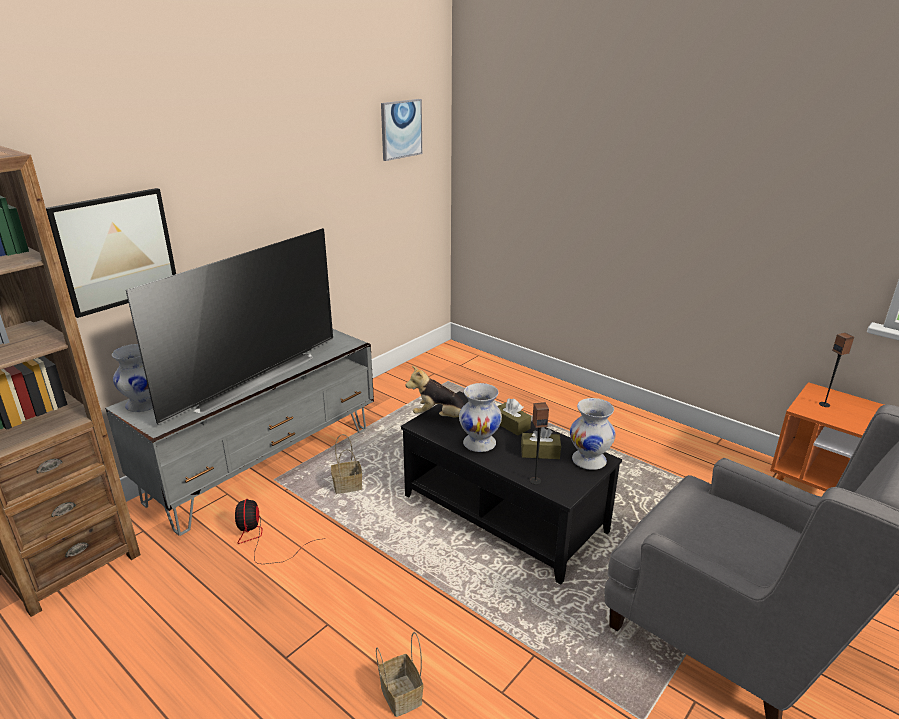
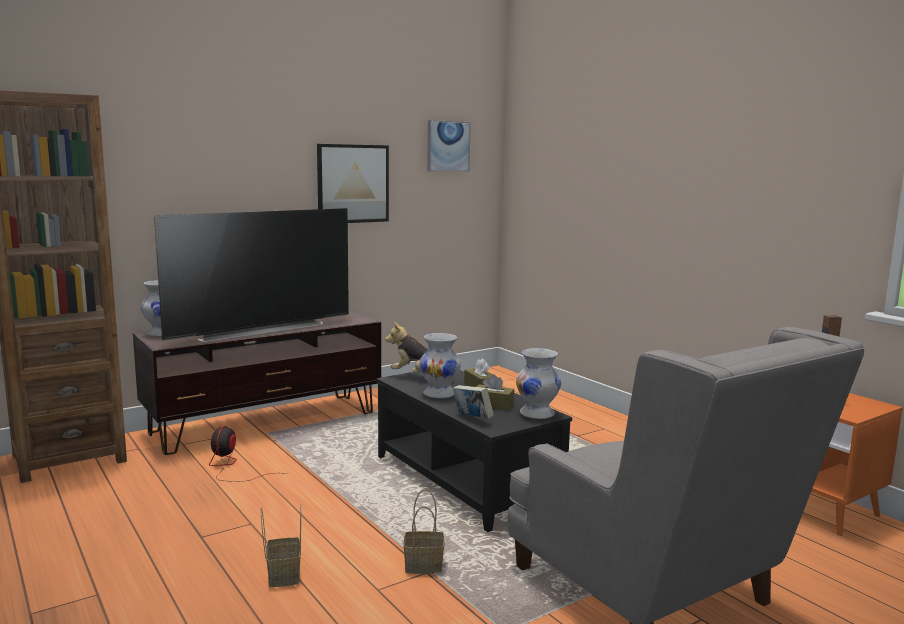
camera: 15 degrees right, 15 degrees down
(116, 251) = (166, 201): picture -> picture (353, 183)
(264, 463) = (266, 423): grey tv stand -> brown tv stand
(348, 485) = (331, 445): basket -> basket (425, 565)
(535, 480) = (472, 419): speaker -> book

